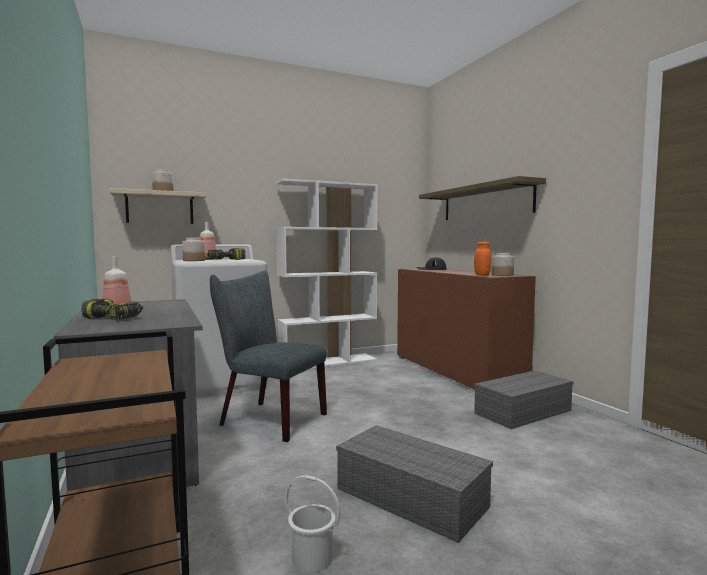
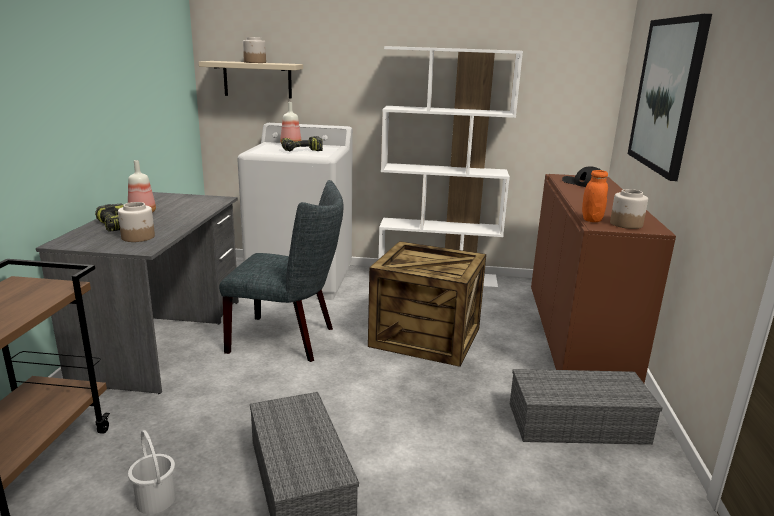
camera: 30 degrees right, 15 degrees up
(194, 260) = (264, 150): jar -> jar (138, 237)
(267, 419) = (289, 339): grey chair -> grey chair turned 135 degrees clockwise
(369, 393) = (426, 336): none -> crate
(485, 202) = (666, 95): shelf -> picture

